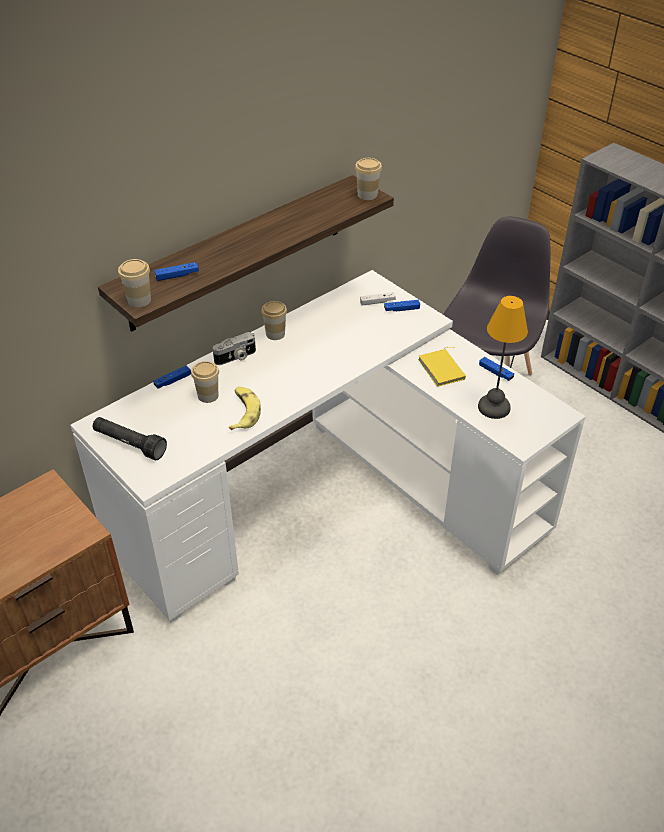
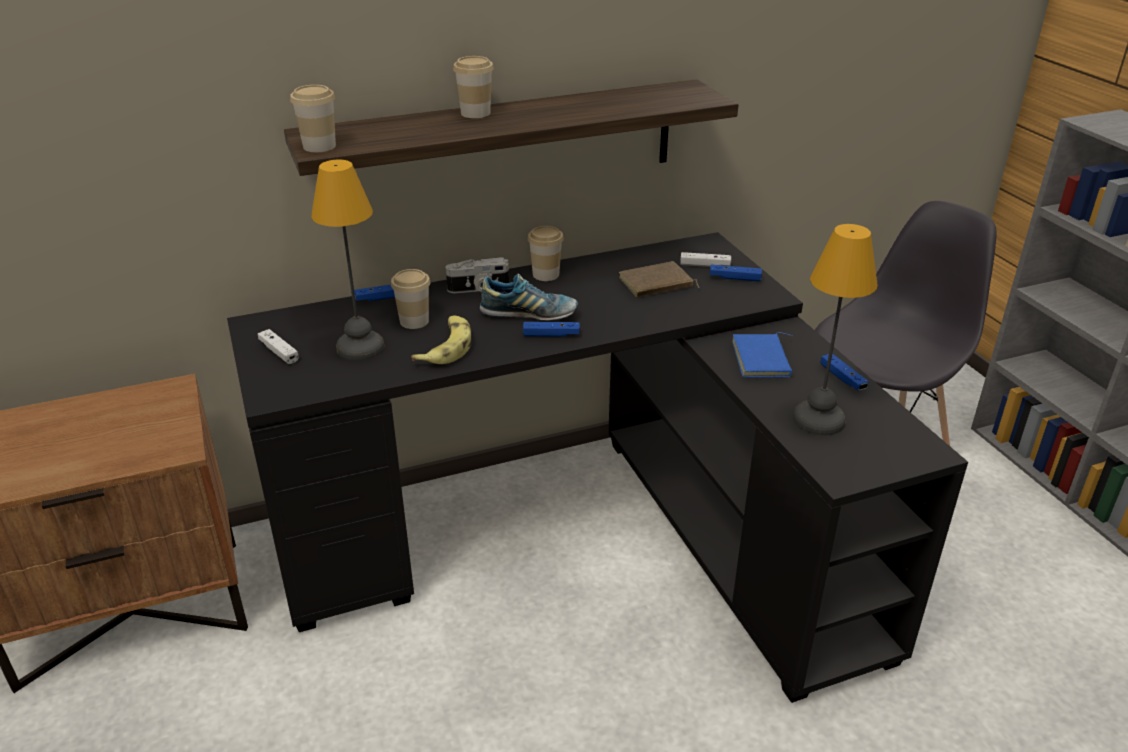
camera: 20 degrees right, 10 degrees down
(129, 444) = (279, 352): black flashlight -> white game controller
(177, 275) = (388, 132): blue game controller -> blue game controller (551, 335)
(184, 426) = (361, 346): none -> table lamp
(283, 371) = (529, 314): none -> shoe
(330, 499) = (589, 535): white desk -> black desk
(353, 326) = (656, 284): none -> brown book
(367, 195) = (703, 97): cup -> cup (475, 113)
(443, 369) = (763, 360): yellow book -> blue book

